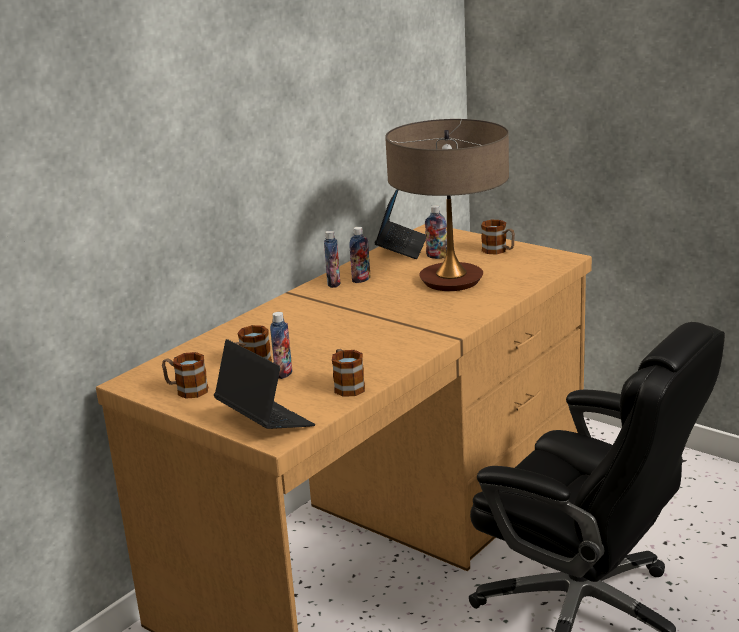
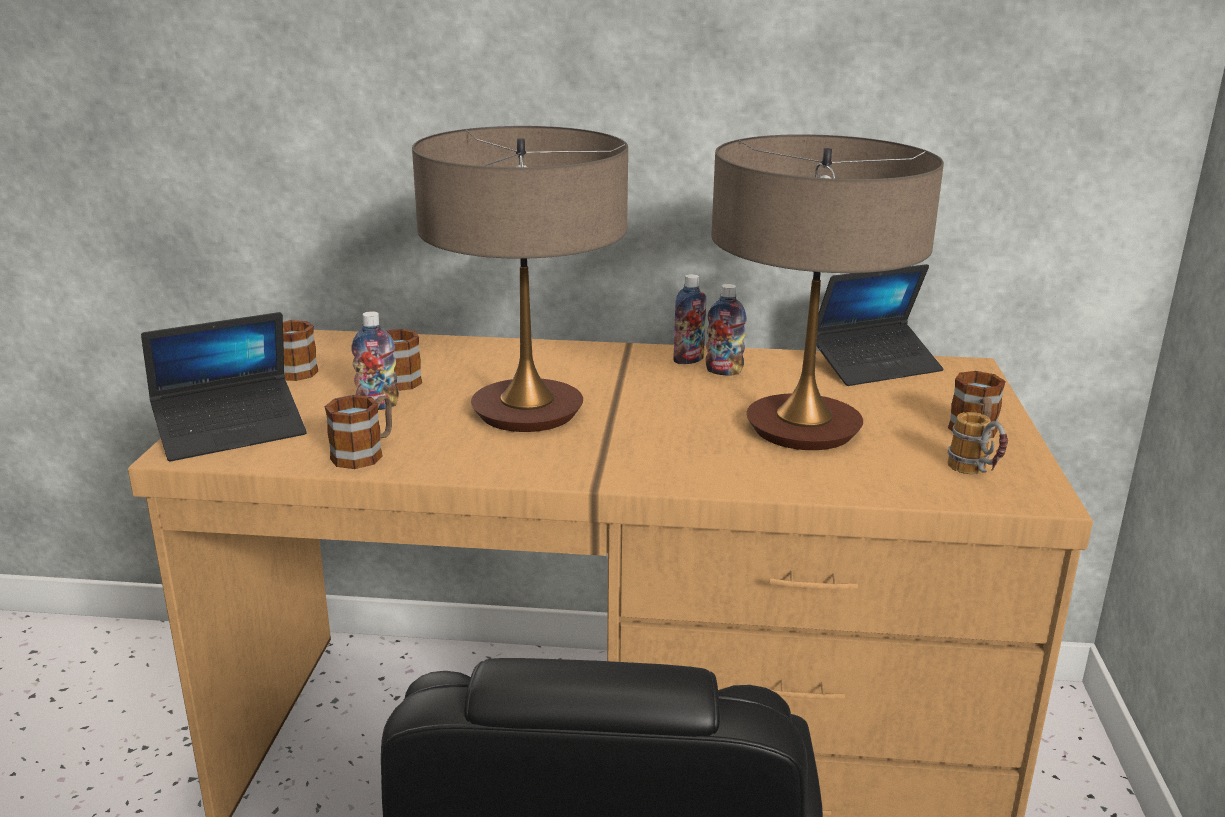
camera: 55 degrees right, 0 degrees up
(264, 420) = (231, 431): laptop -> laptop turned 45 degrees clockwise
(348, 336) = (527, 412): none -> table lamp
(436, 256) = (878, 396): bottle -> none
(534, 262) = (976, 474): none -> mug

